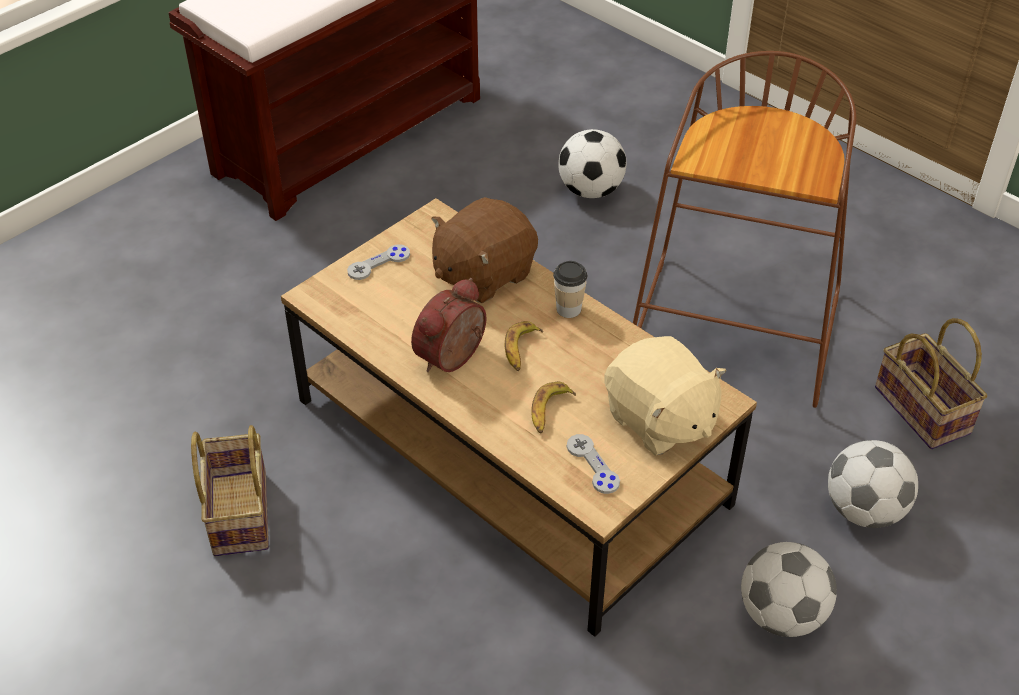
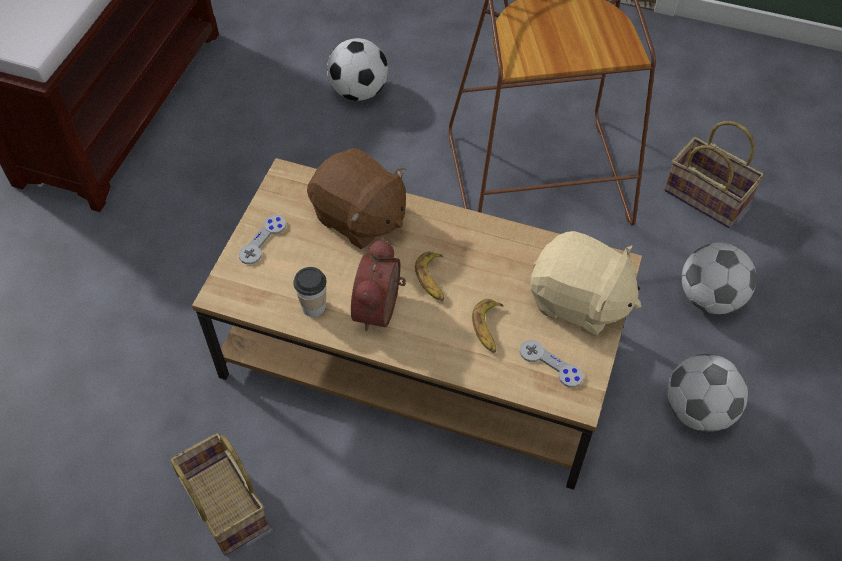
camera: 25 degrees left, 10 degrees up
(483, 274) = (359, 218): brown plush toy -> brown plush toy turned 75 degrees counterclockwise
(568, 309) = (449, 225): cup -> cup (314, 306)

